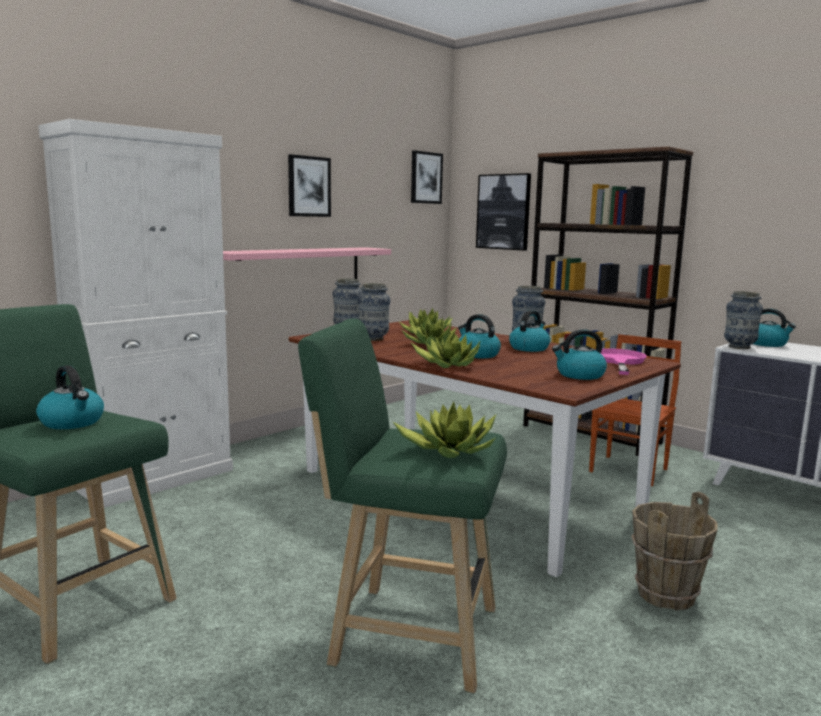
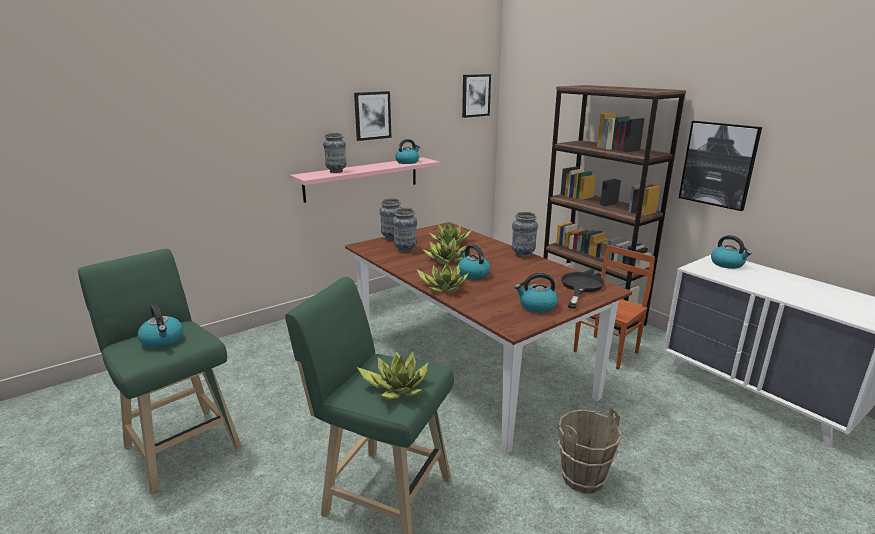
camera: 10 degrees right, 10 degrees up
(155, 478) = (258, 338): white cabinet -> none
(503, 212) = (537, 125): picture -> picture (718, 164)
(529, 348) = (519, 266): kettle -> kettle (407, 162)
(618, 361) = (580, 287): pink frying pan -> black frying pan
(739, 347) = (699, 268): vase -> vase (336, 171)

